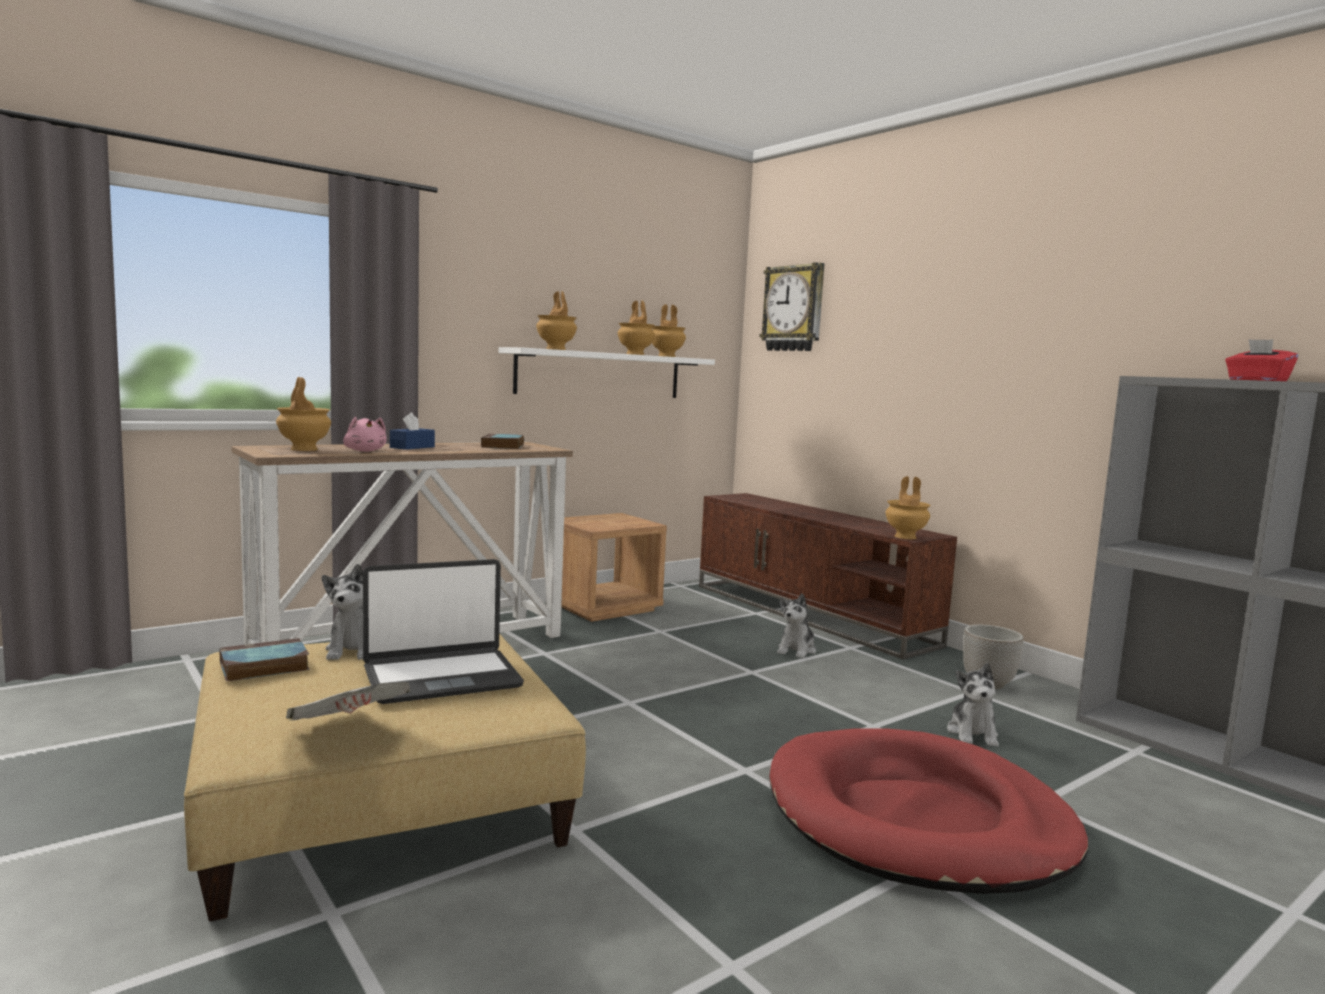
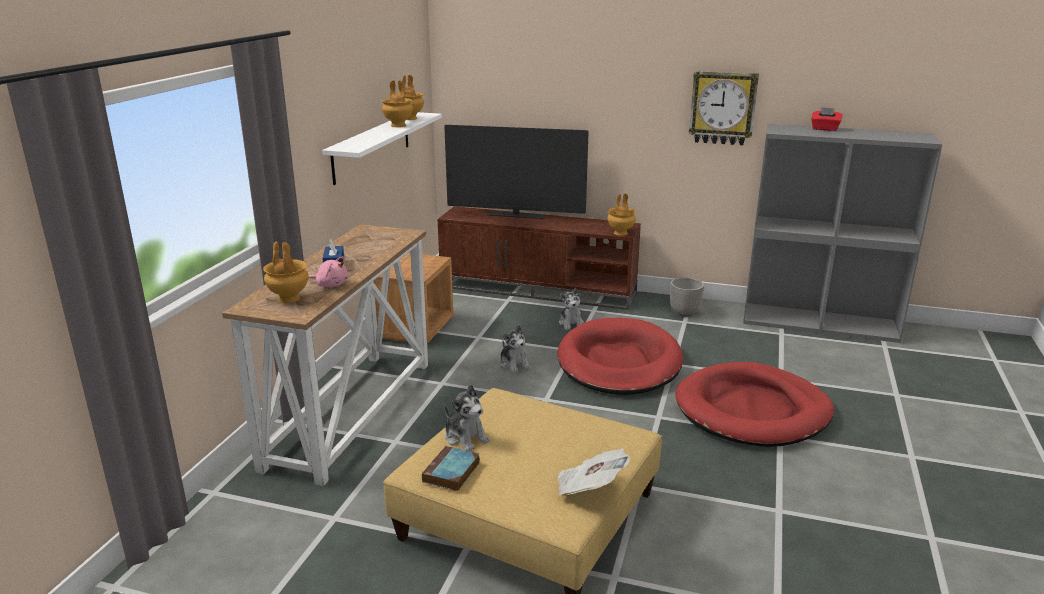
camera: 35 degrees left, 15 degrees up
(442, 677) = (555, 435): laptop -> none
(503, 446) = (374, 239): book -> none
(556, 349) = (366, 142): brown vase -> none
(793, 308) = (485, 61): wall clock -> wall clock (722, 108)
(794, 701) = (619, 362): none -> red dog bed
(799, 507) = (515, 215): none -> television
(972, 734) = (716, 350): plush toy -> plush toy (514, 364)

